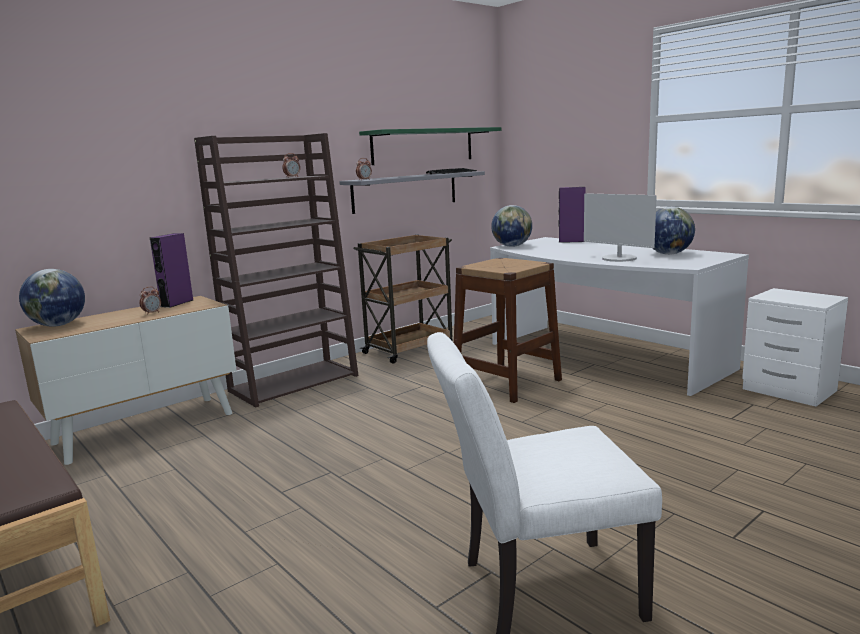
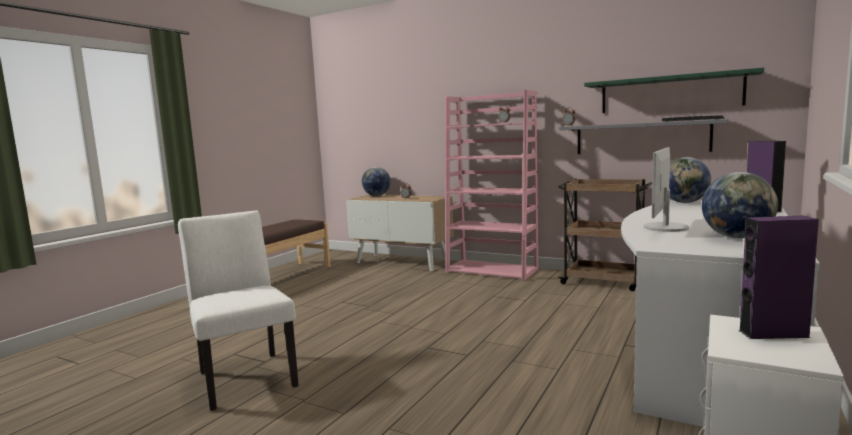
camera: 70 degrees right, 5 degrees down
(177, 303) = (430, 197): purple speaker -> purple speaker (773, 333)
(294, 382) = (492, 270): brown bookcase -> pink bookcase
(506, 382) = (567, 323): brown stool -> none

